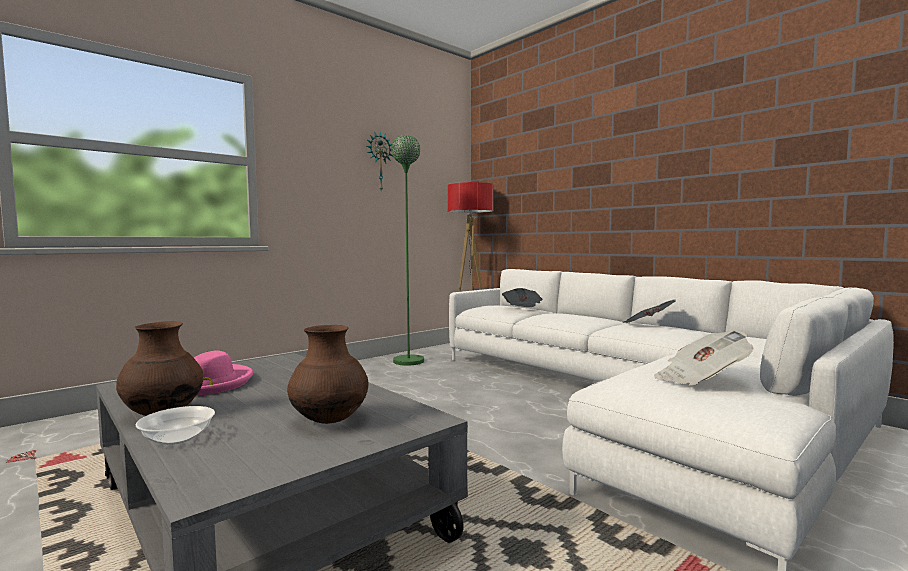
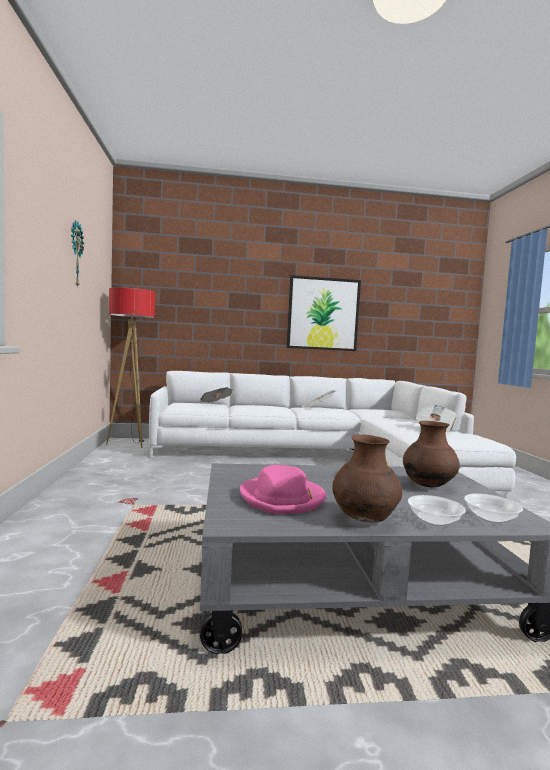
camera: 55 degrees left, 0 degrees up
(210, 464) = (491, 518): none -> bowl
(409, 361) = (118, 466): green floor lamp -> none
(703, 174) = (323, 314): none -> picture

